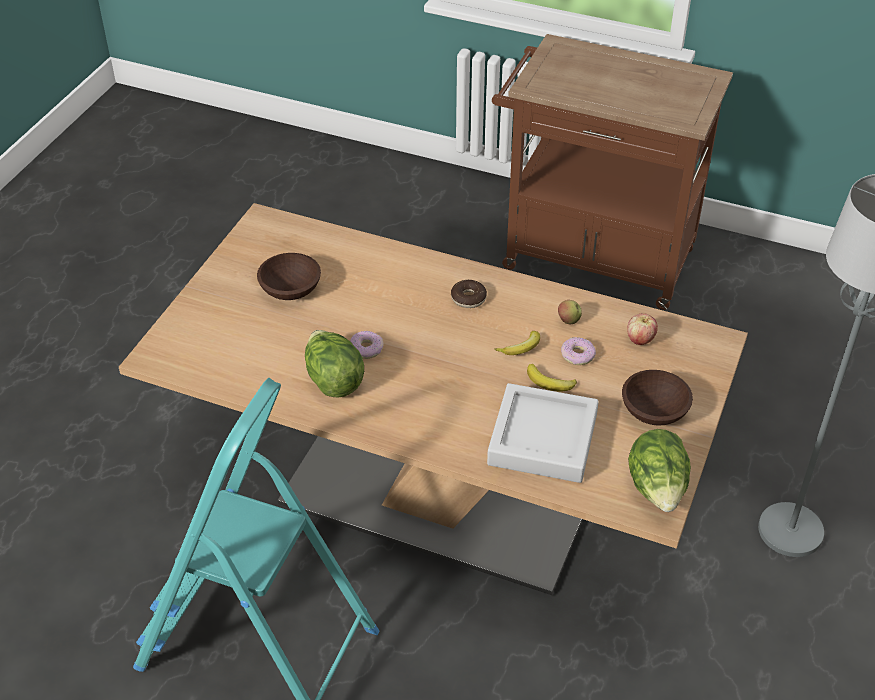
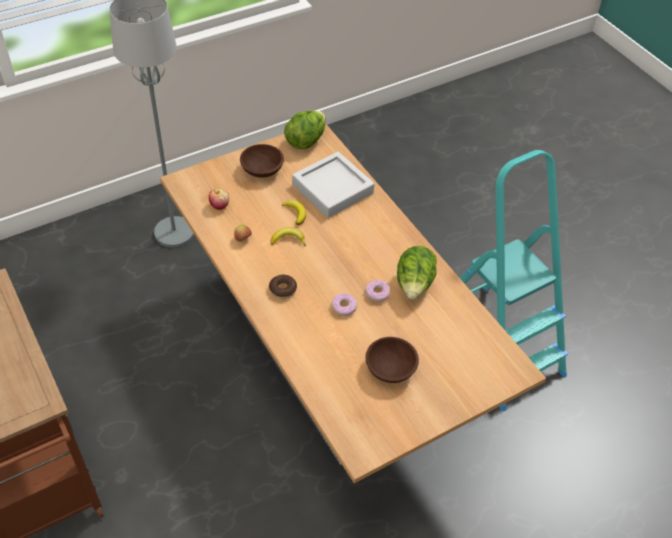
camera: 145 degrees left, 5 degrees up
(577, 355) = (263, 218): donut -> donut (344, 307)

